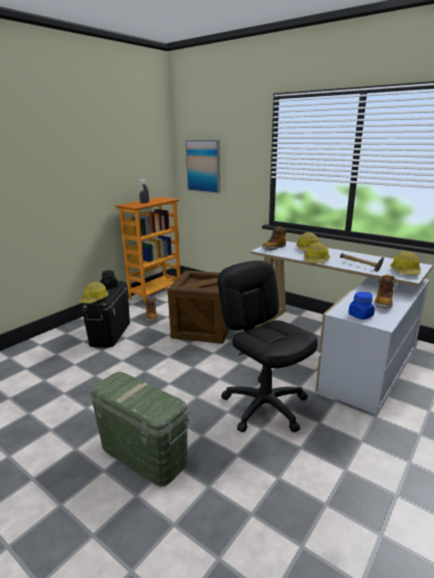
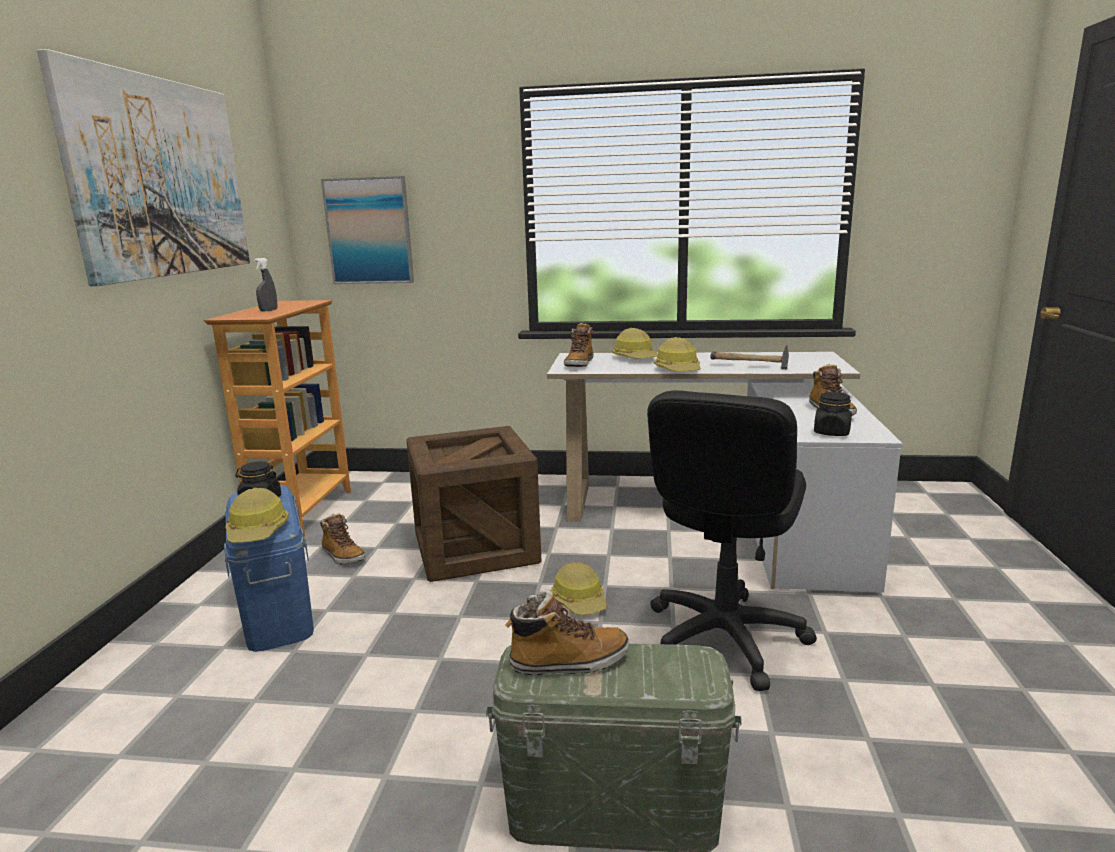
camera: 30 degrees left, 5 degrees down
(99, 144) = (160, 178): none -> picture
(110, 333) = (277, 610): black storage box -> blue storage box
(126, 386) = (569, 662): none -> boot
(265, 406) = (723, 638): black office chair -> black office chair turned 90 degrees counterclockwise
(360, 315) = (832, 432): blue jar -> black jar
(406, 271) = (820, 363): hard hat -> hard hat (580, 601)

